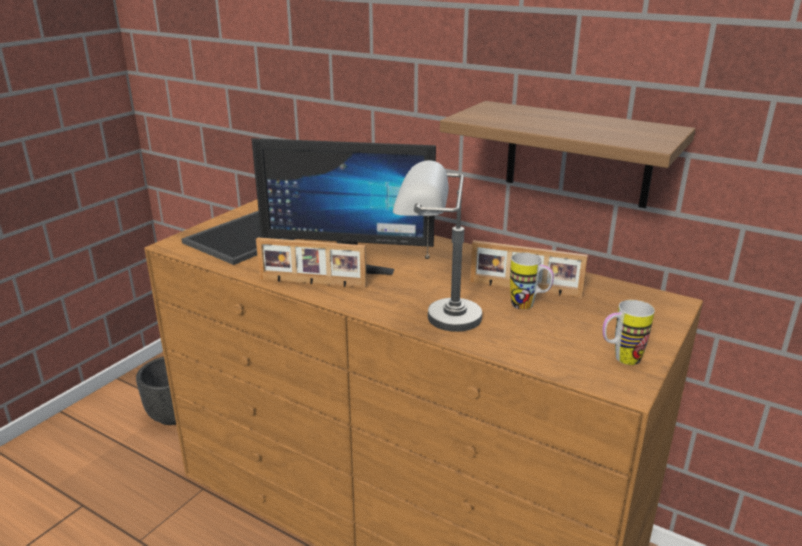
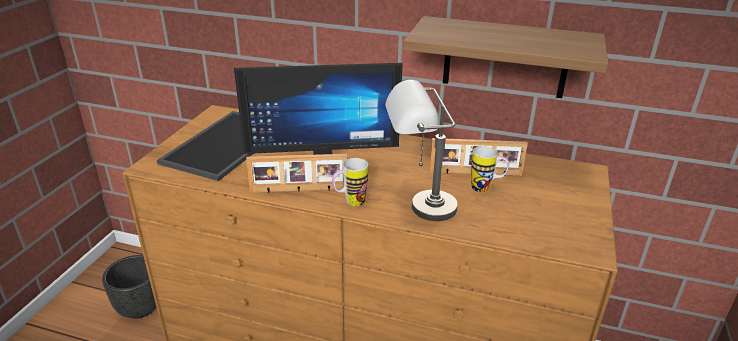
camera: 15 degrees left, 5 degrees up
(620, 359) = (576, 227): mug -> mug (350, 203)

